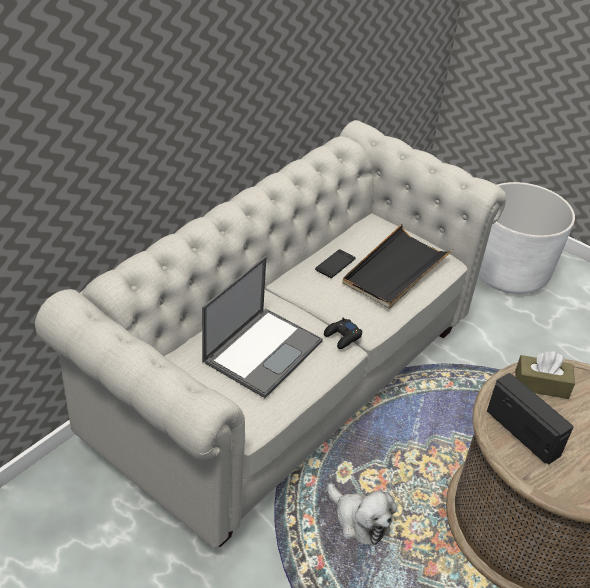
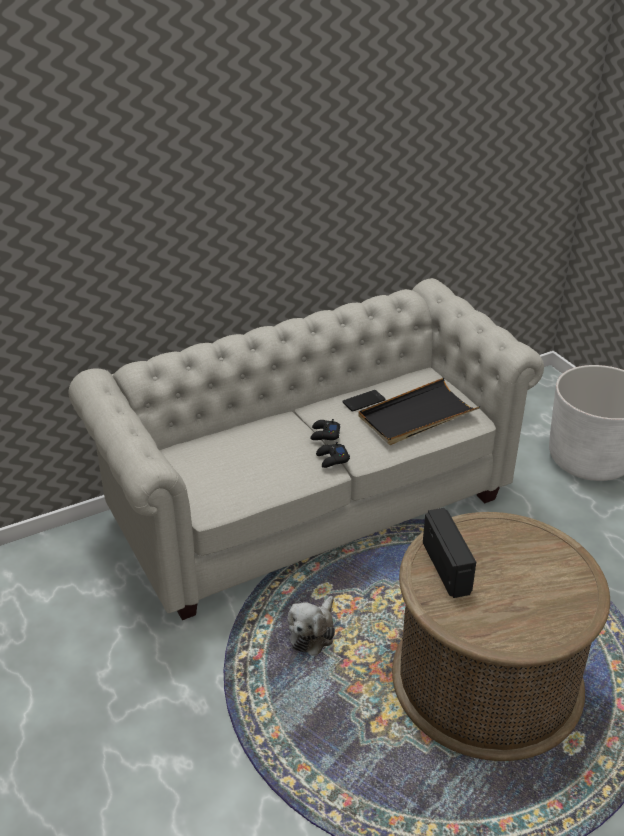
camera: 25 degrees right, 5 degrees down
(263, 350) = (255, 455): laptop -> none
(319, 310) = (324, 434): none -> black game controller
(359, 521) = (313, 633): plush toy -> plush toy turned 45 degrees clockwise
(541, 384) = (493, 534): brown tissue box -> none

